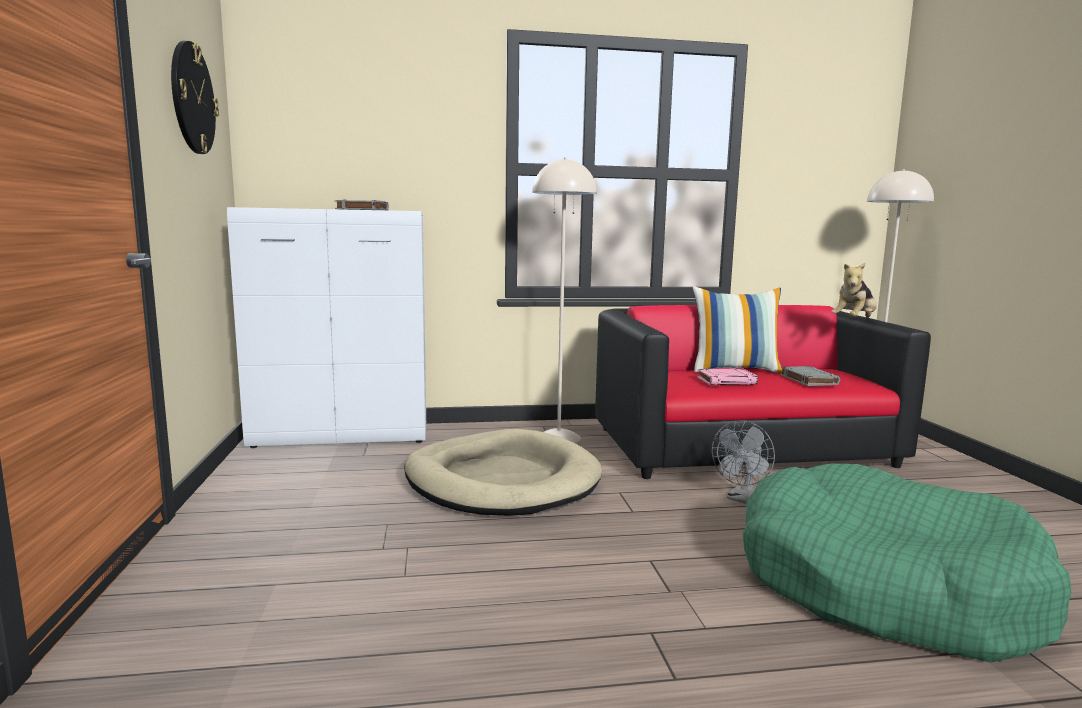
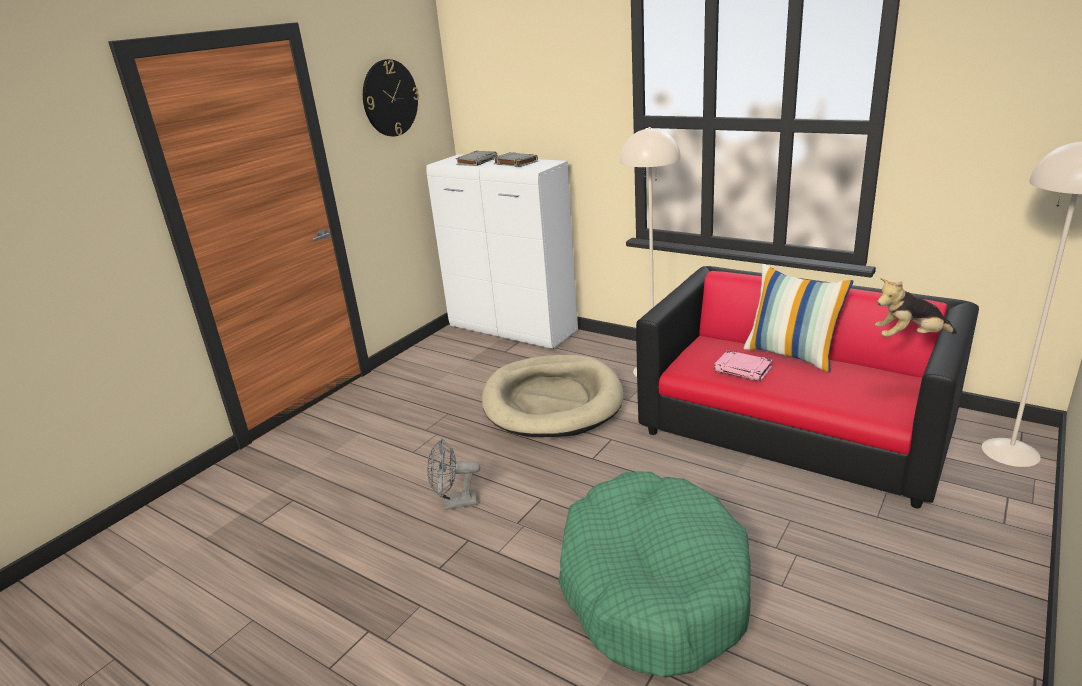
camera: 45 degrees right, 15 degrees up
(742, 498) = (691, 479): grey fan -> grey fan (454, 503)
(808, 380) = (831, 389): grey book -> grey book (477, 161)

